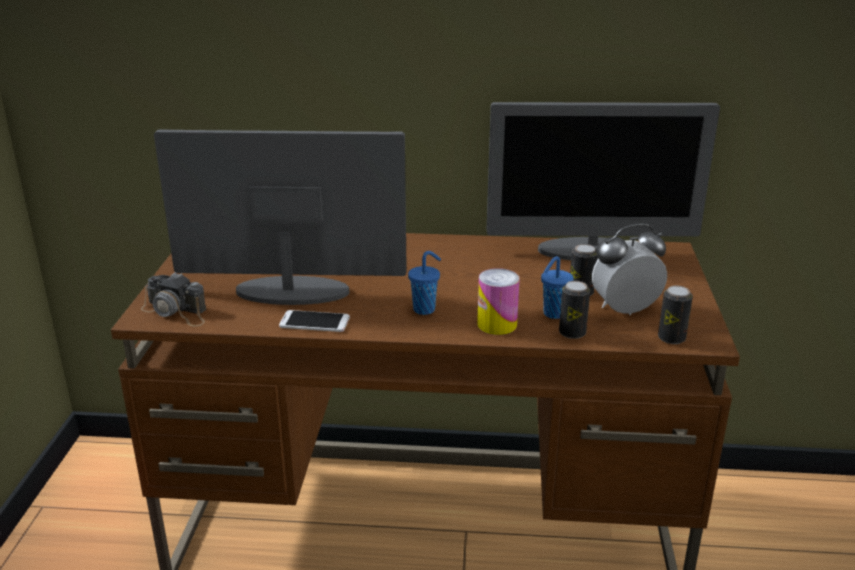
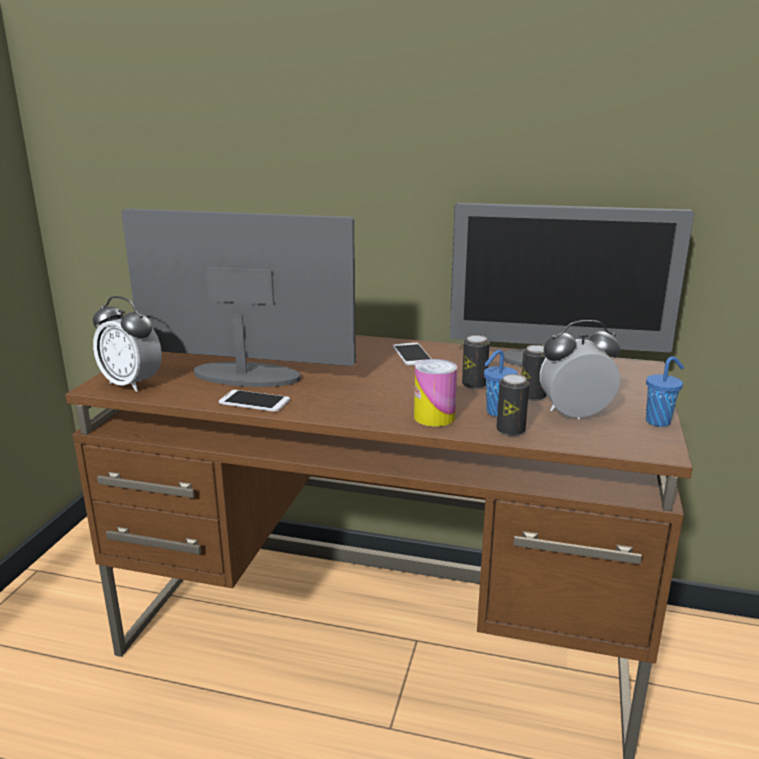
camera: 10 degrees right, 5 degrees down
(176, 312) = (132, 384): camera -> alarm clock
(425, 309) = (367, 399): blue cup -> blue cup (659, 421)
(449, 253) = (412, 354): none -> phone
(671, 338) = (618, 444): can -> can (474, 385)

